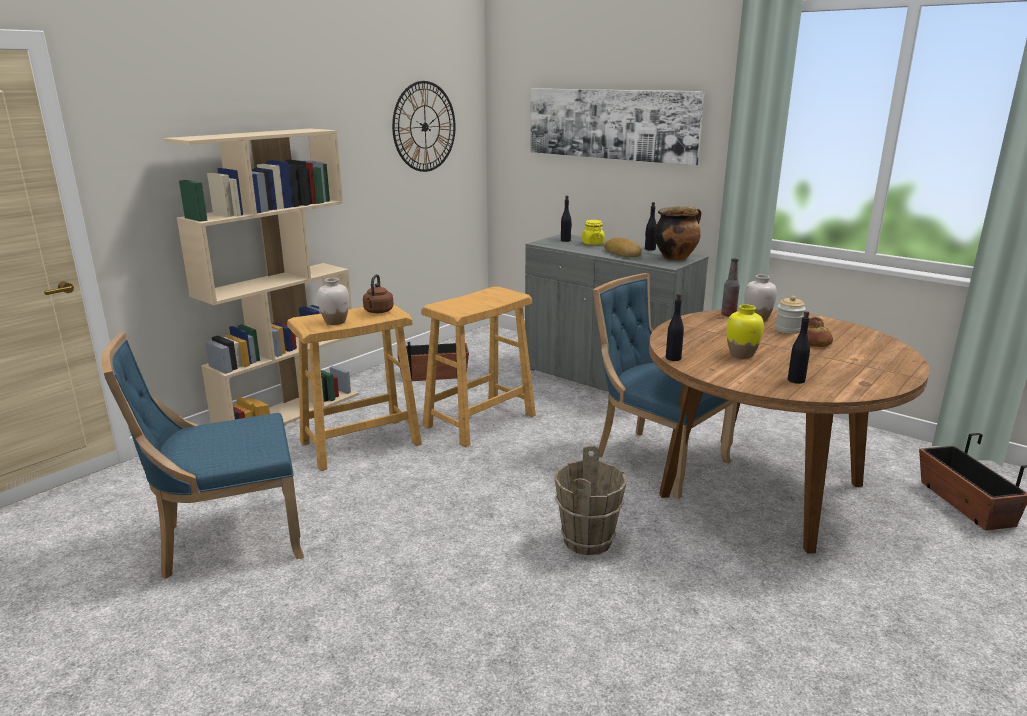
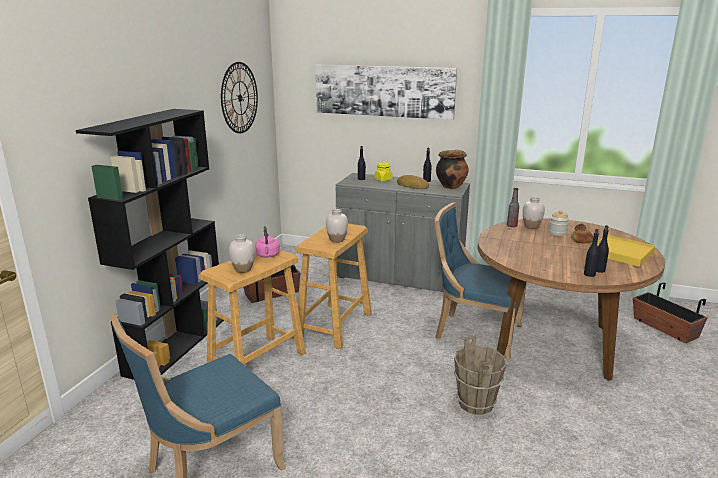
camera: 20 degrees left, 0 degrees up
(289, 412) = (176, 345): beige bookcase -> black bookcase
(378, 312) = (268, 255): brown kettle -> pink kettle
(476, 305) = (337, 240): none -> white vase
(673, 358) = (513, 265): black bottle -> black bottle (589, 274)
(741, 354) = (550, 256): yellow vase -> none
(860, 365) = (621, 253): none -> yellow tray

